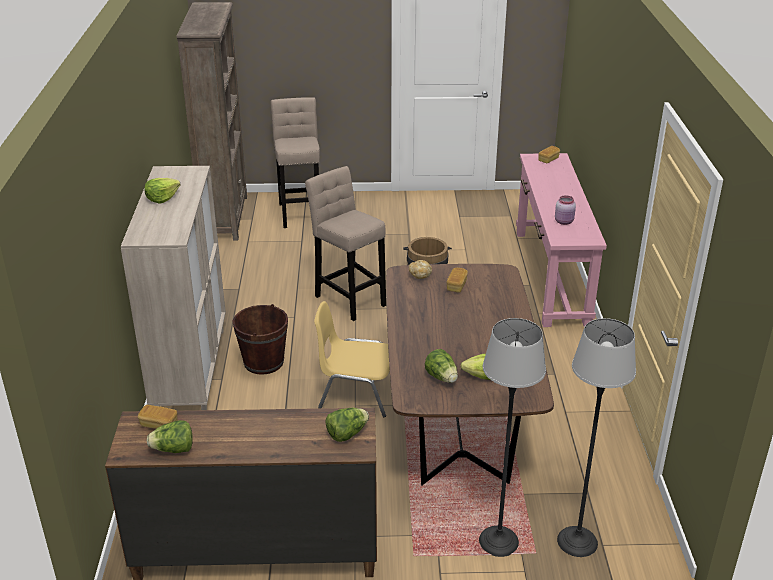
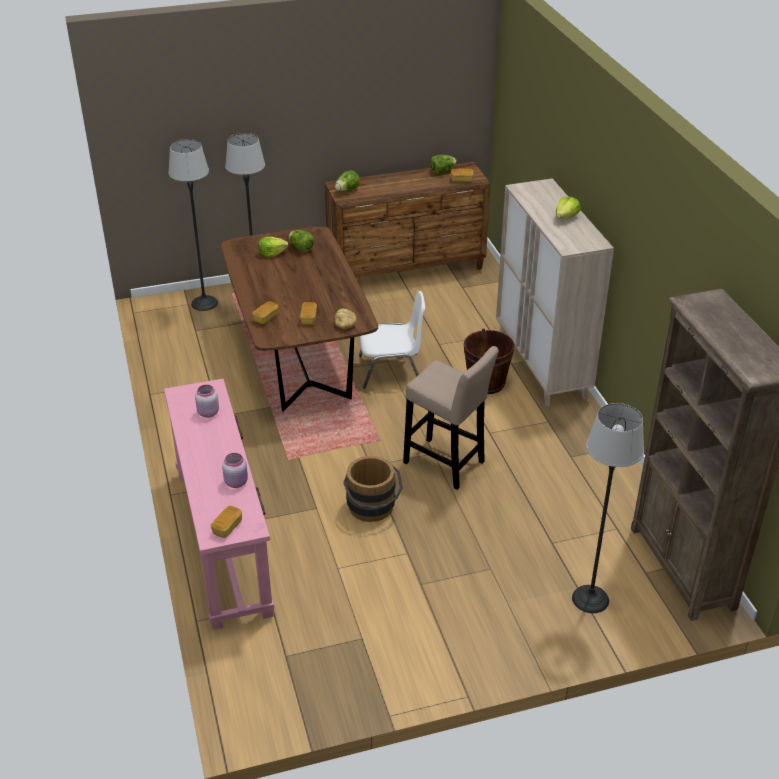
camera: 165 degrees right, 5 degrees up
(300, 212) = (590, 599): beige stool -> floor lamp
(356, 393) = (391, 370): yellow chair -> white chair
(502, 293) = (266, 318): none -> bread
(541, 179) = (236, 482): none -> pink jar

